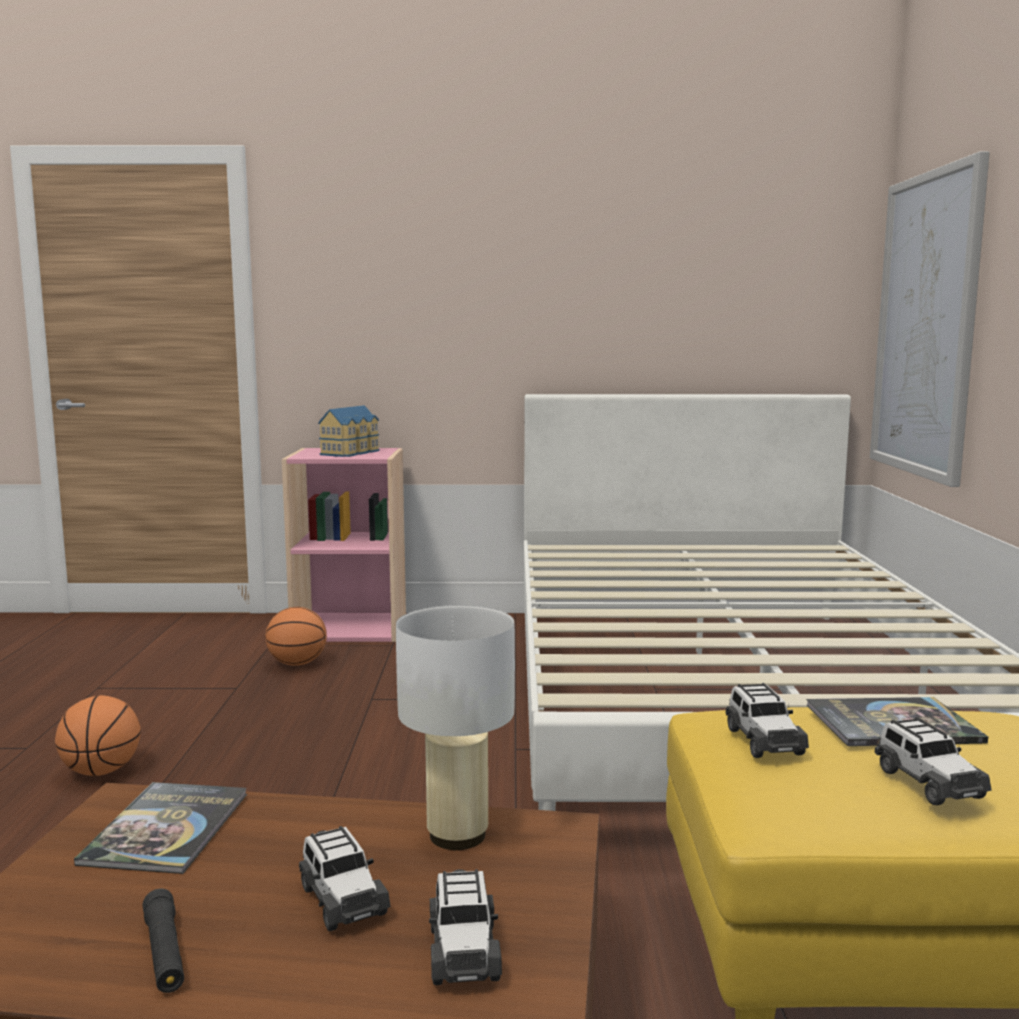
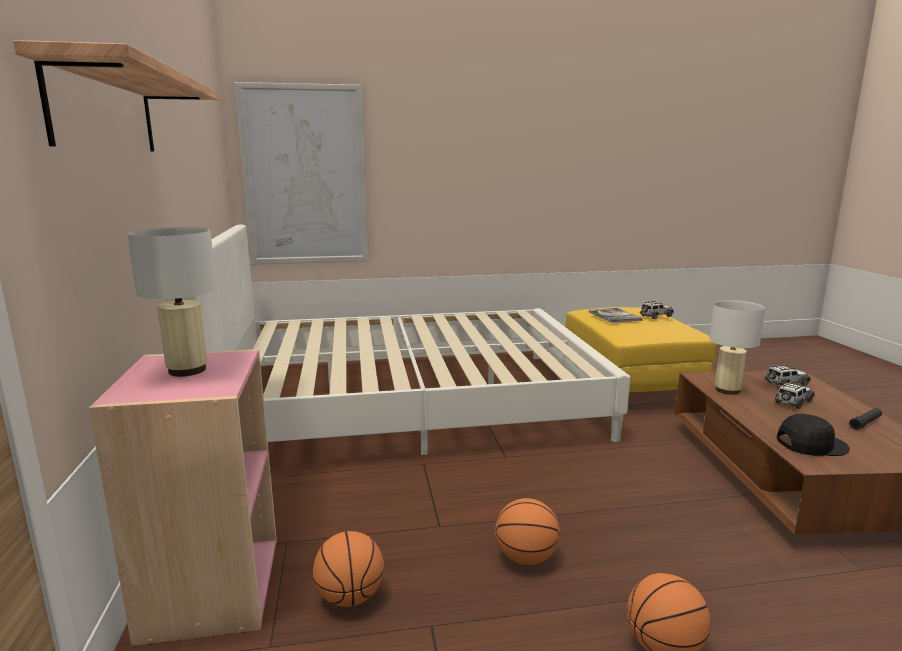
camera: 100 degrees left, 5 degrees up
(167, 828) = (811, 444): book -> black cap
(282, 732) = (526, 558): none -> basketball
(352, 452) = (187, 370): toy house -> white table lamp
(423, 267) = (105, 111): none -> shelf
(763, 740) = (646, 329): toy car -> none

